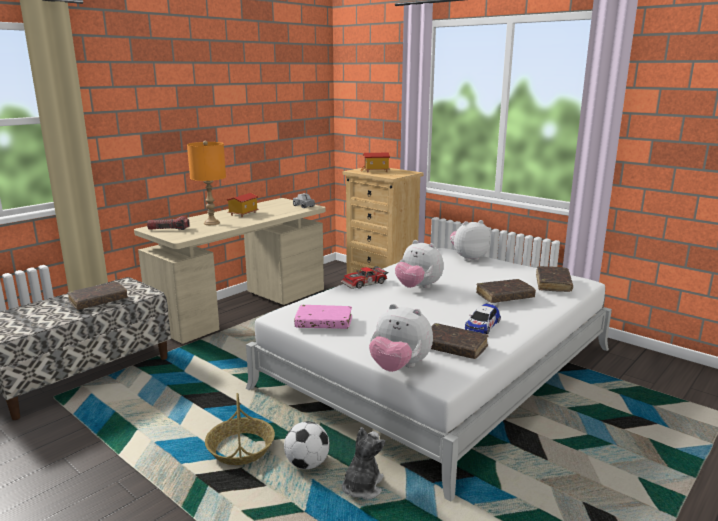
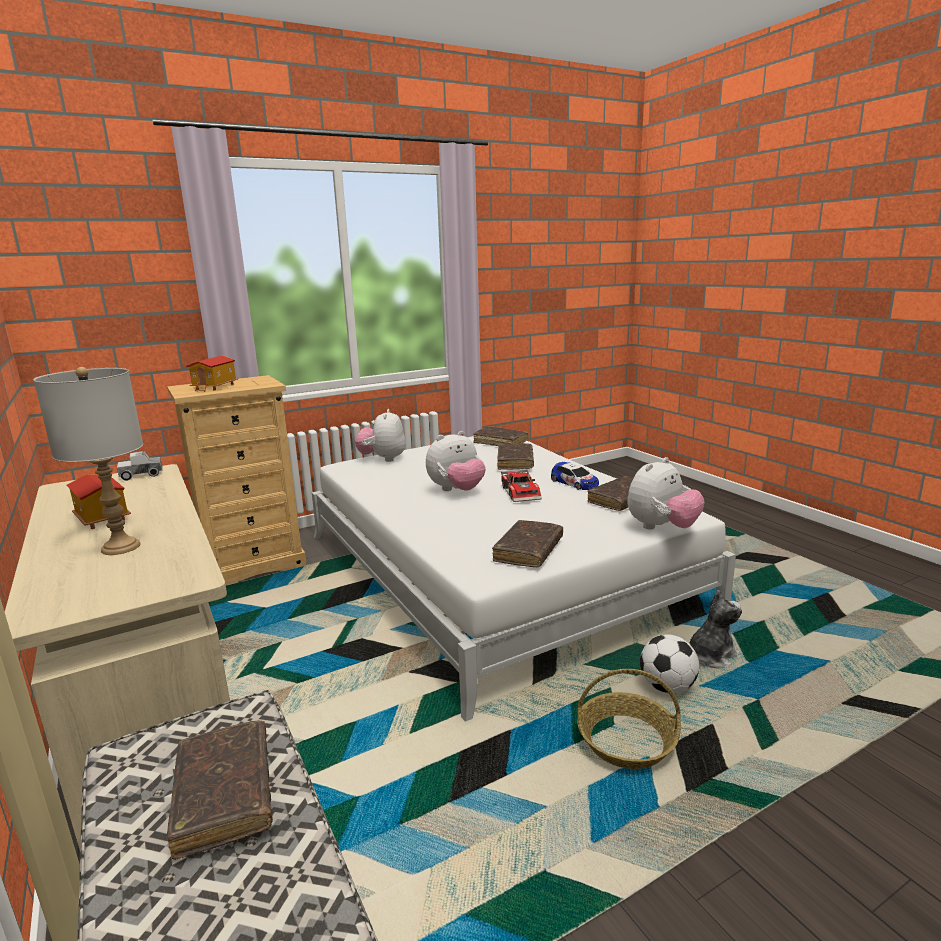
camera: 70 degrees left, 0 degrees up
(169, 229) = (94, 592): flashlight -> none
(212, 223) = (121, 547): orange table lamp -> grey table lamp
(323, 323) = (528, 551): pink book -> brown book
(362, 486) = (710, 656): plush toy -> plush toy turned 105 degrees clockwise
(365, 283) = (413, 514): toy car -> toy car (522, 492)

